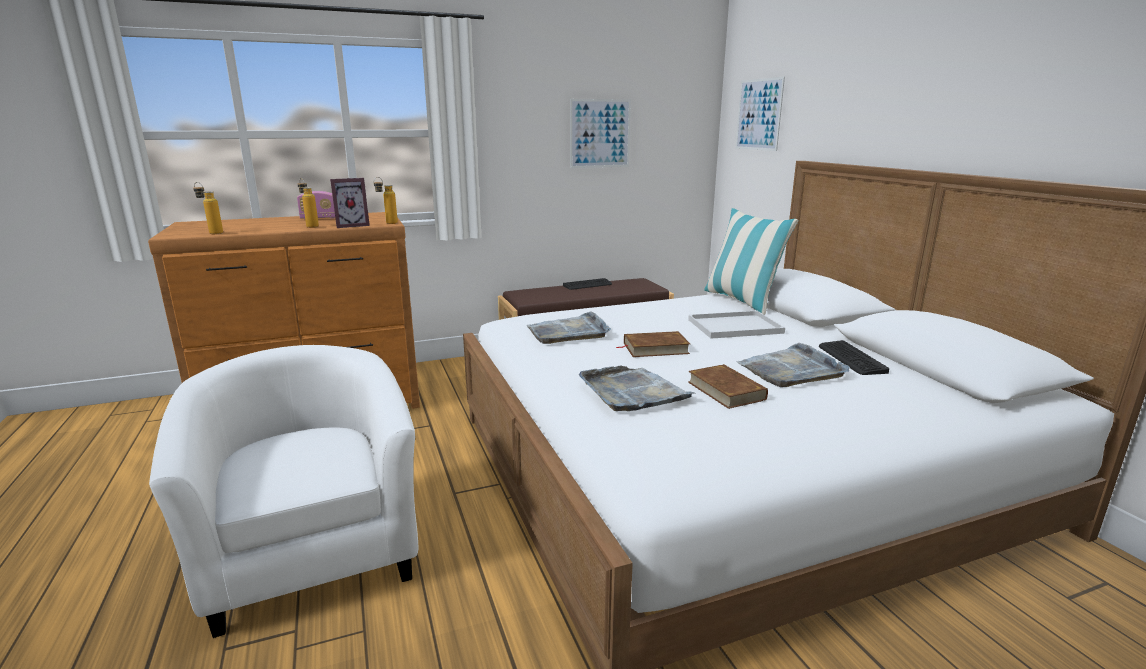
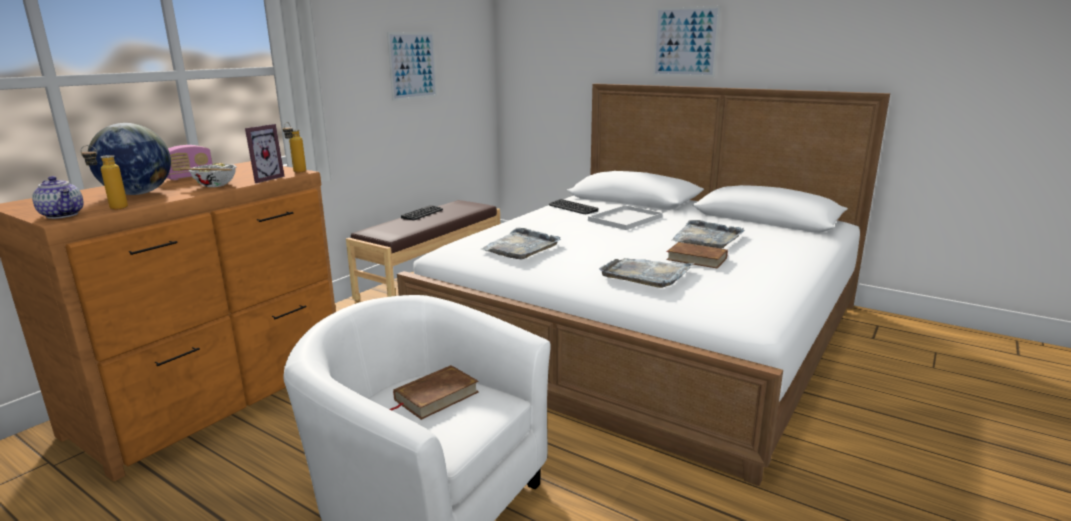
camera: 35 degrees left, 0 degrees up
(180, 233) = (63, 215): none -> teapot
(256, 225) = (137, 193): none -> globe
(310, 226) = (215, 185): bottle -> bowl
(655, 348) = (605, 244): brown book -> brown book (436, 396)
(742, 301) = (595, 201): pillow -> none
(759, 114) = (541, 46): picture -> picture (685, 42)
(851, 358) = (723, 224): keyboard -> keyboard (572, 208)

